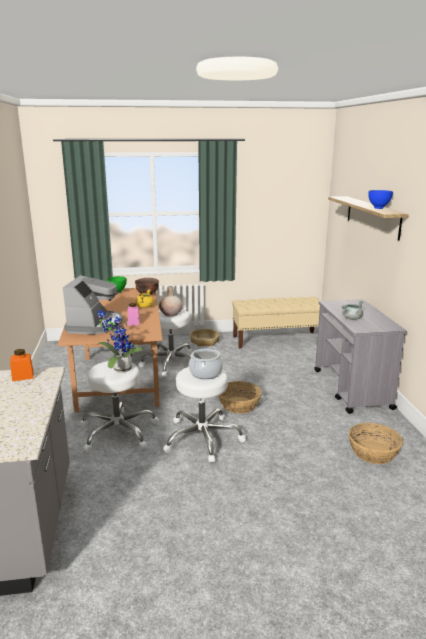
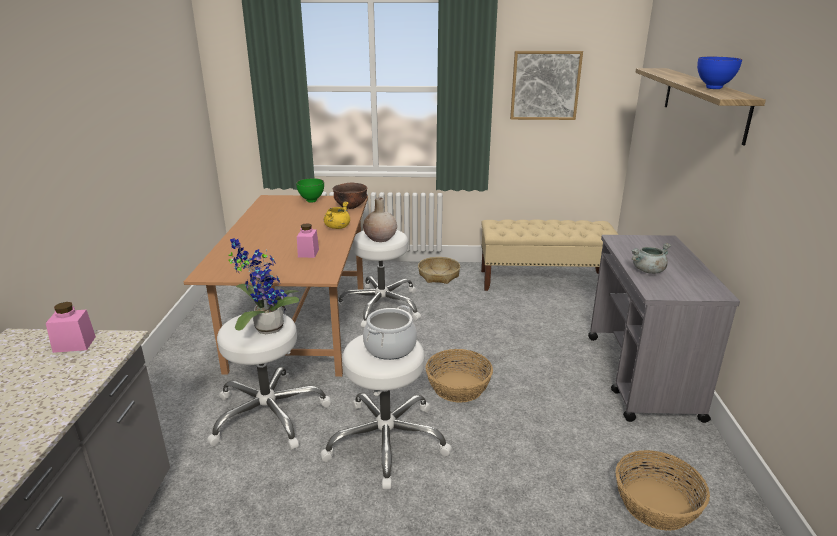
camera: 10 degrees right, 5 degrees up
(23, 376) = (74, 344): orange jar -> pink jar
(95, 325) = (252, 253): coffee machine -> none
(269, 208) = (545, 85): none -> picture

